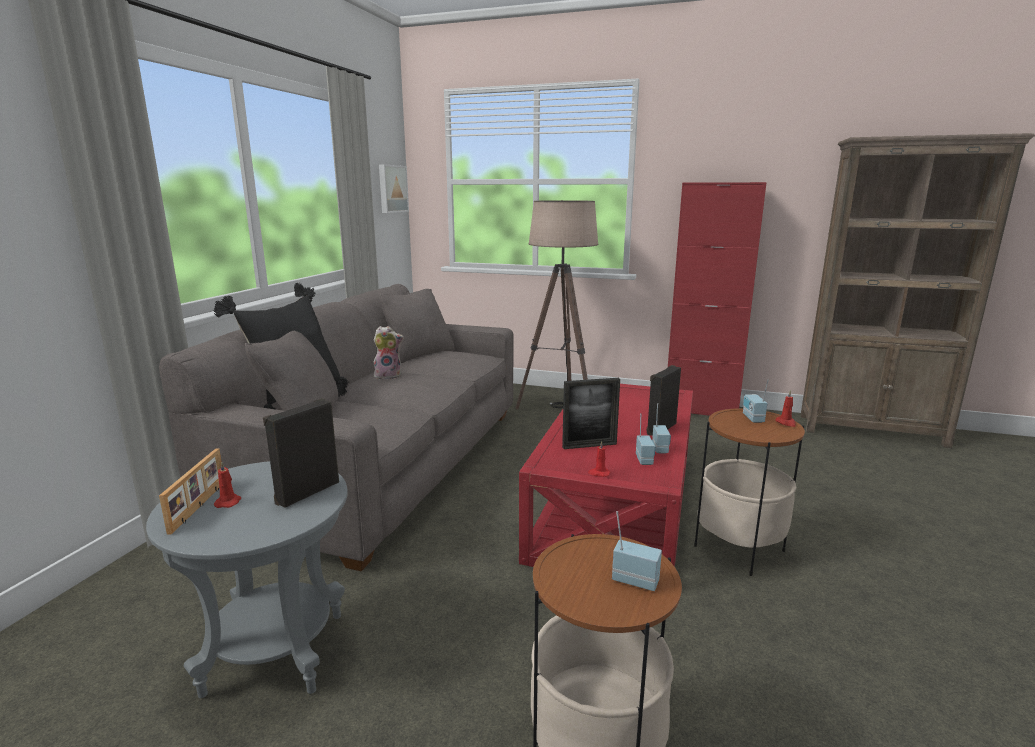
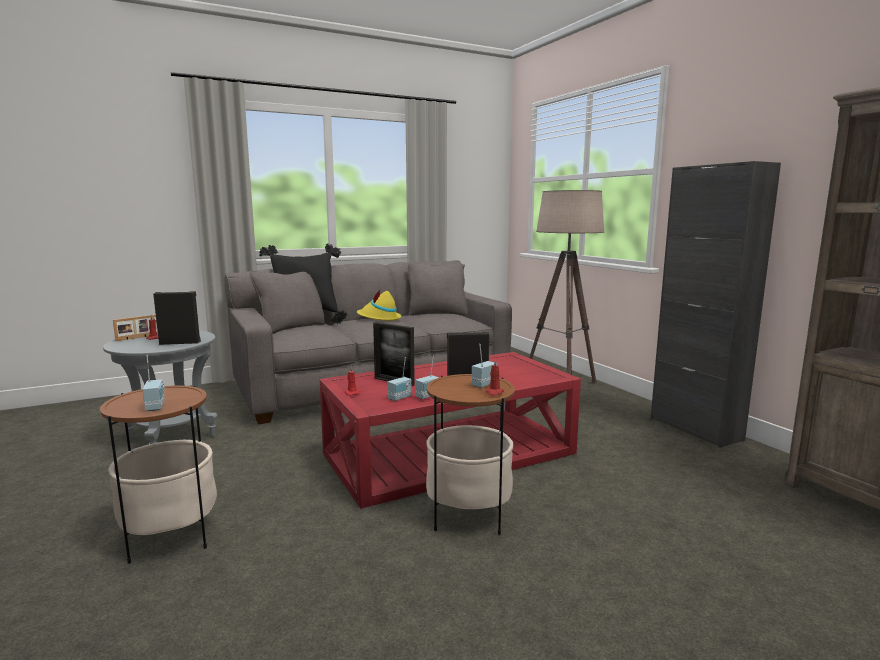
camera: 45 degrees right, 5 degrees down
(389, 376) = (379, 318): plush toy -> yellow hat
(392, 189) = (486, 187): picture -> none
(700, 410) = (695, 428): red cabinet -> black cabinet

